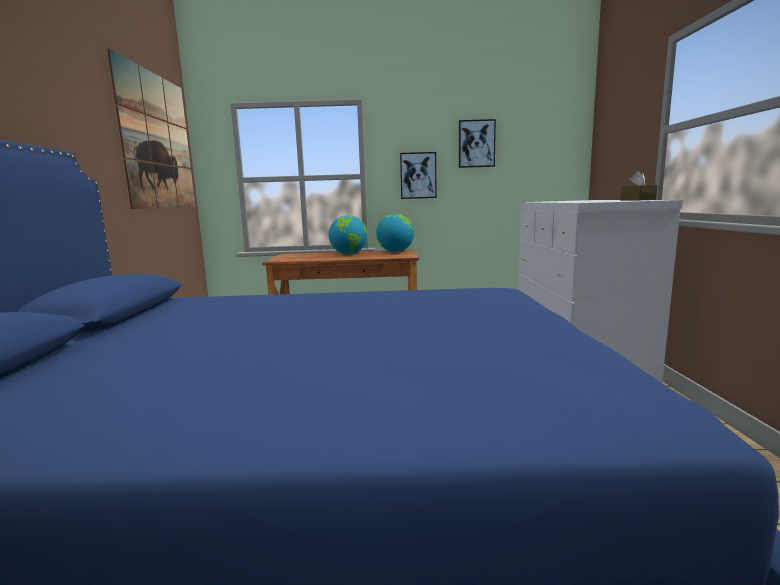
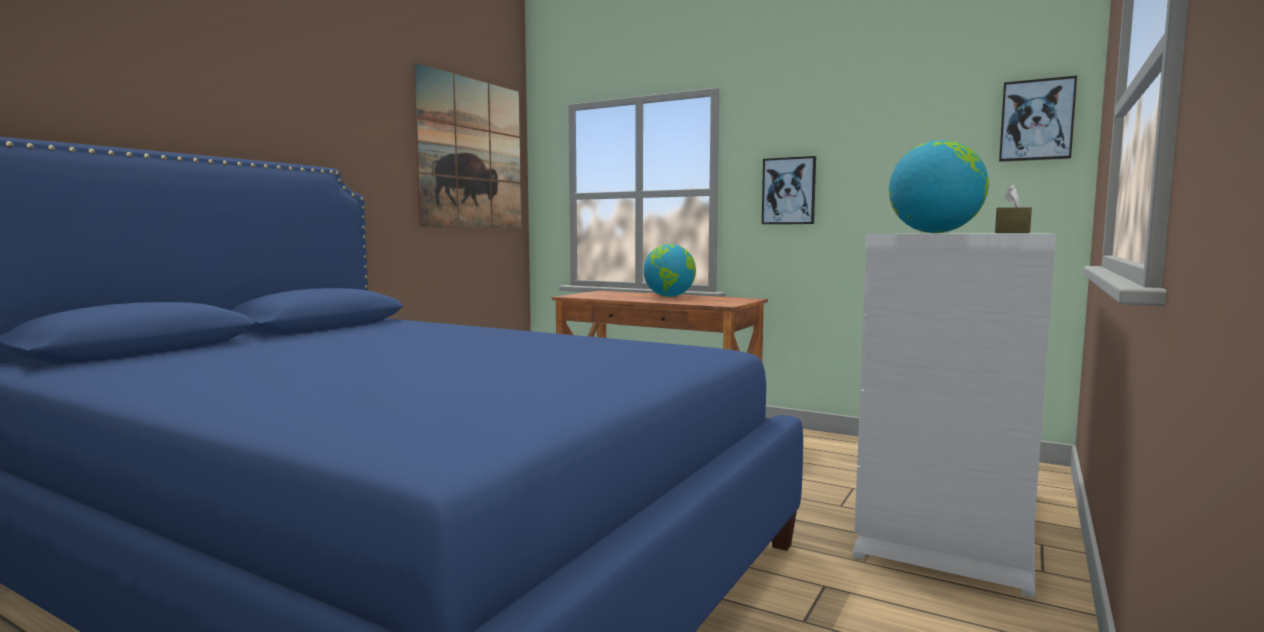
camera: 30 degrees right, 5 degrees down
(395, 251) = (733, 298): globe -> globe (935, 233)
(476, 144) = (880, 142): picture -> picture (1036, 120)

